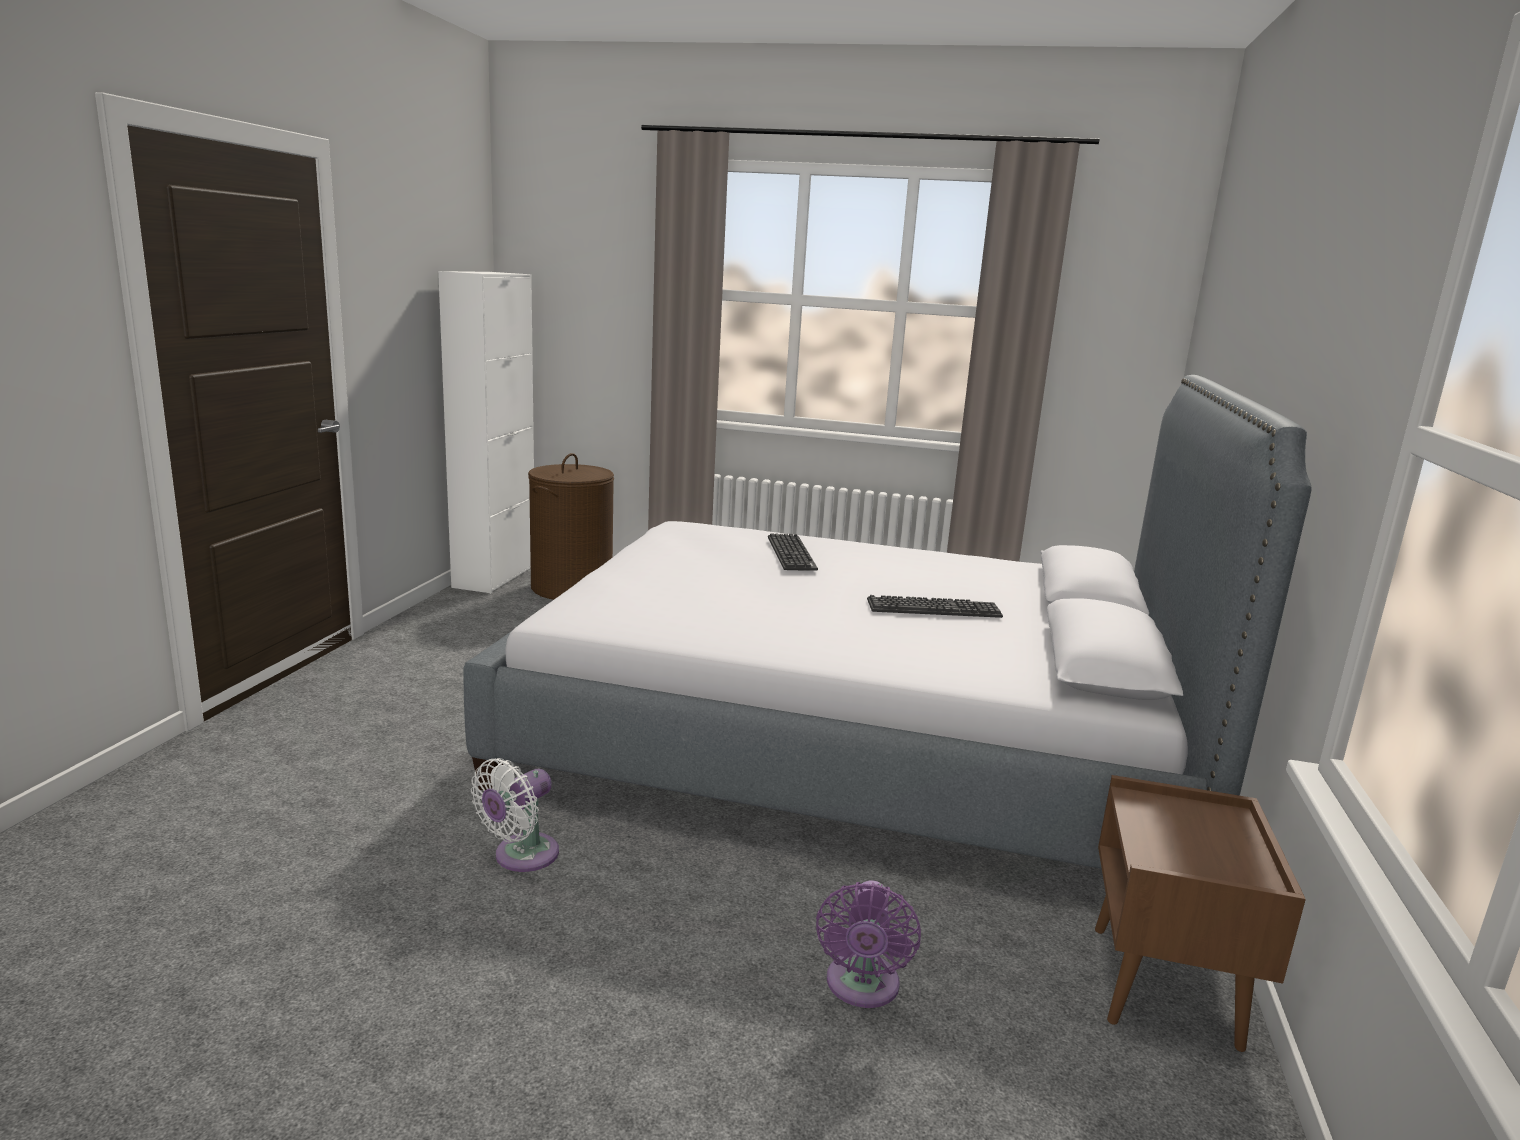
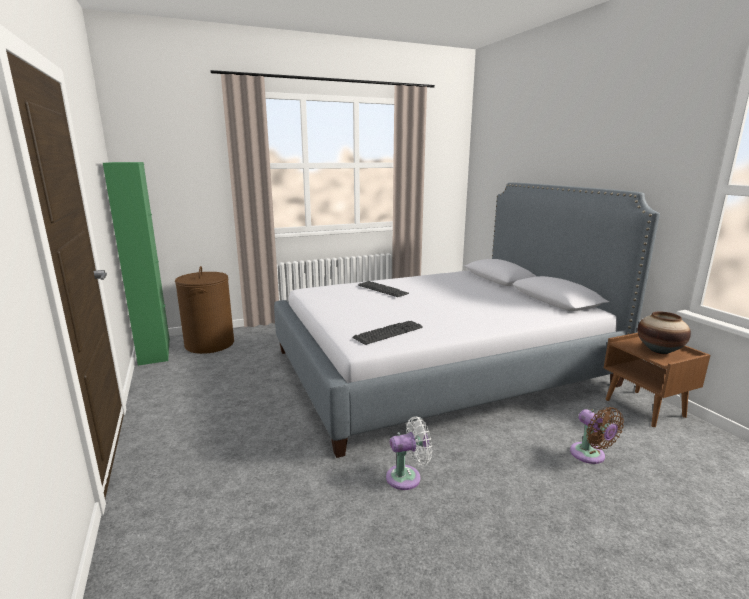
camera: 35 degrees left, 0 degrees up
(495, 576) = (154, 351): white cabinet -> green cabinet
(521, 856) = (407, 477): white fan -> white fan turned 105 degrees counterclockwise
(861, 987) = (590, 456): purple fan -> brown fan
(933, 608) = (474, 297): keyboard -> keyboard (388, 333)
(1195, 843) = (659, 350): none -> vase

